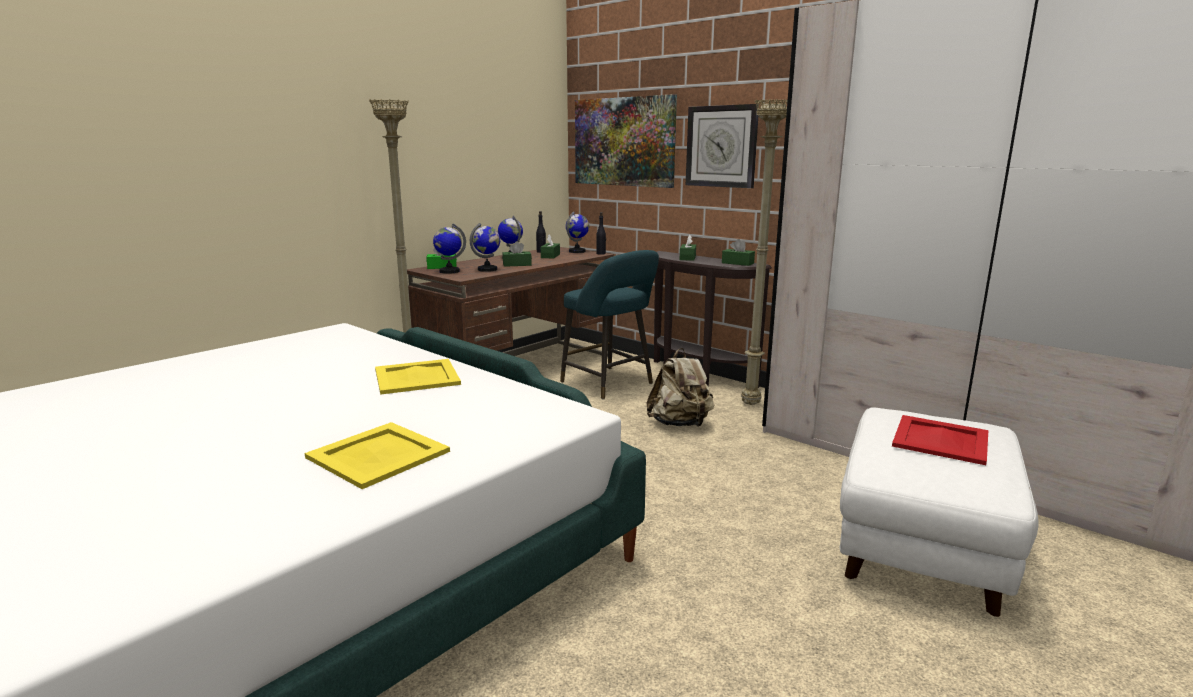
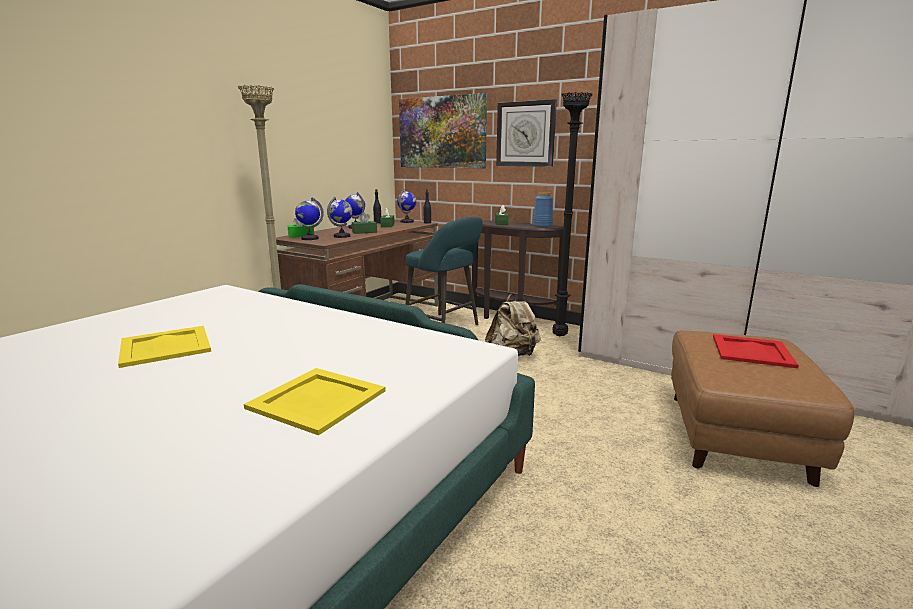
camera: 10 degrees left, 0 degrees up
(417, 377) = (317, 326): yellow tray -> yellow tray (166, 346)
(737, 263) = (543, 226): green tissue box -> blue vase
(752, 404) = (561, 336): beige floor lamp -> black floor lamp
(923, 546) = (737, 436): white ottoman -> brown ottoman

